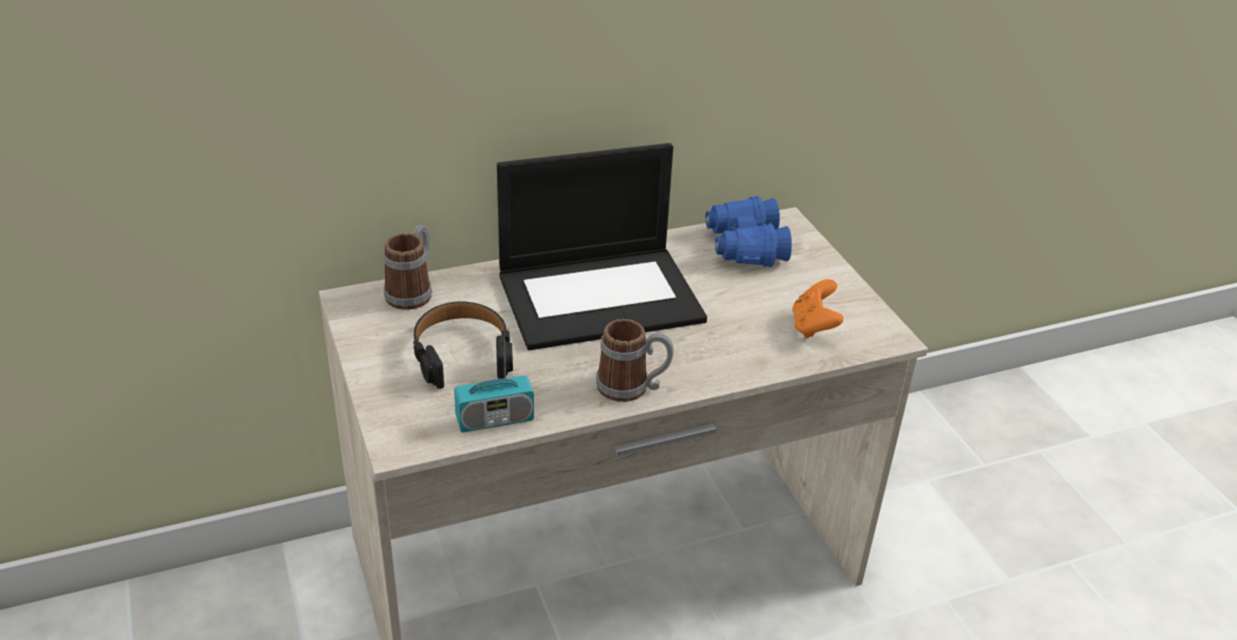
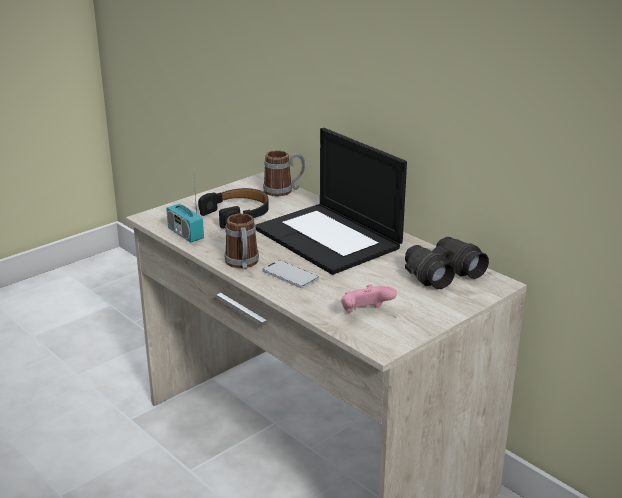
camera: 70 degrees right, 10 degrees down
(689, 355) = (290, 275): none -> phone
(744, 247) = (442, 273): blue binoculars -> black binoculars
(813, 326) = (365, 313): orange game controller -> pink game controller

